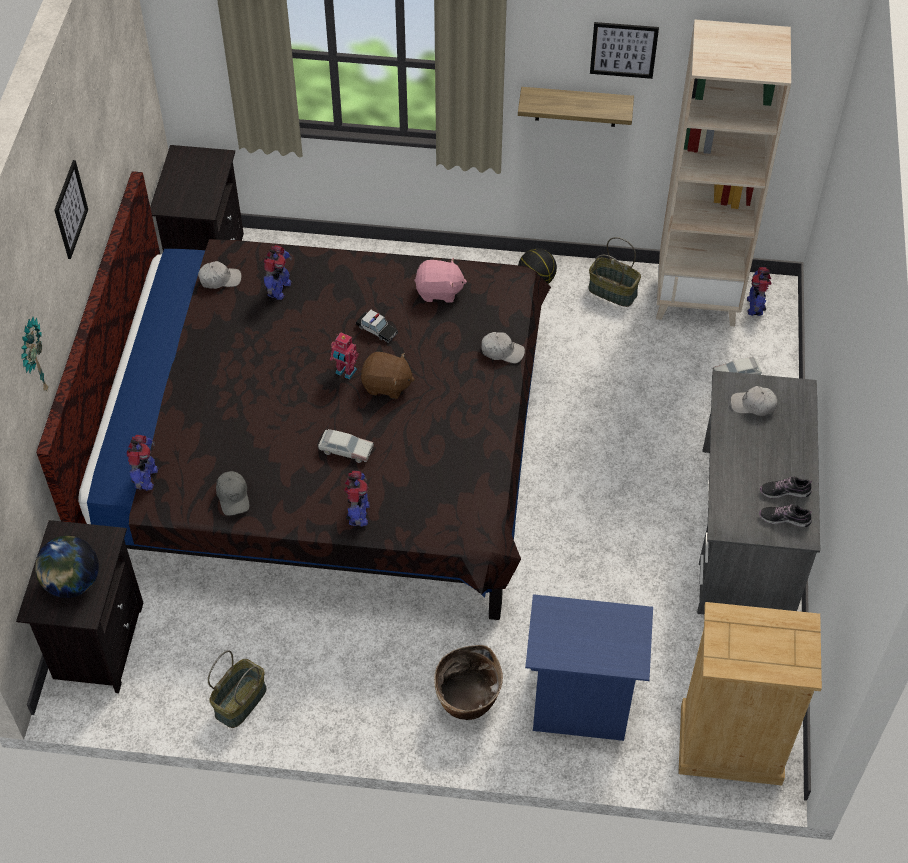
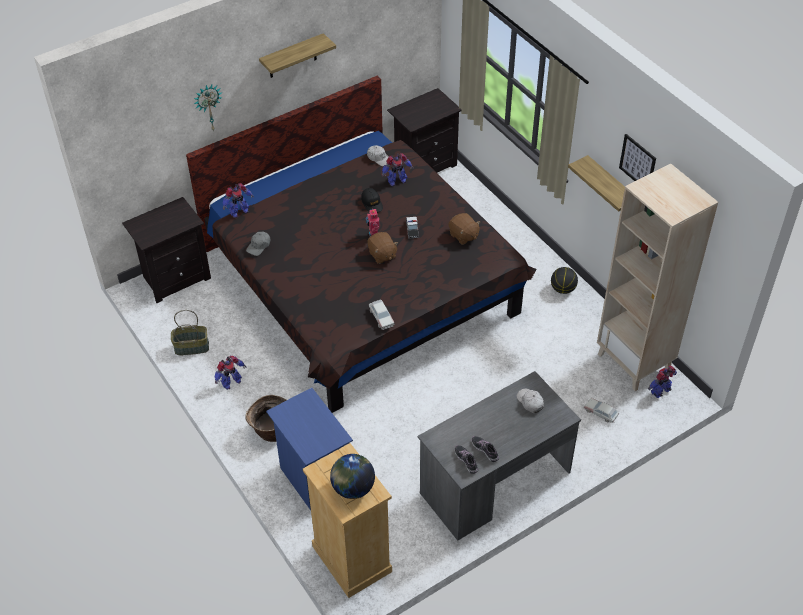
camera: 50 degrees right, 5 degrees down
(70, 209) = (292, 57): picture -> shelf
(72, 583) = (157, 226): globe -> globe (353, 488)
(289, 337) = (372, 203): none -> black cap
(345, 449) = (327, 266): toy car -> toy car (381, 317)
(358, 514) = (294, 294): toy robot -> toy robot (231, 382)
(439, 291) = (463, 236): pink plush toy -> brown plush toy
(502, 351) = (453, 283): white cap -> none
(613, 291) = (594, 324): basket -> none

